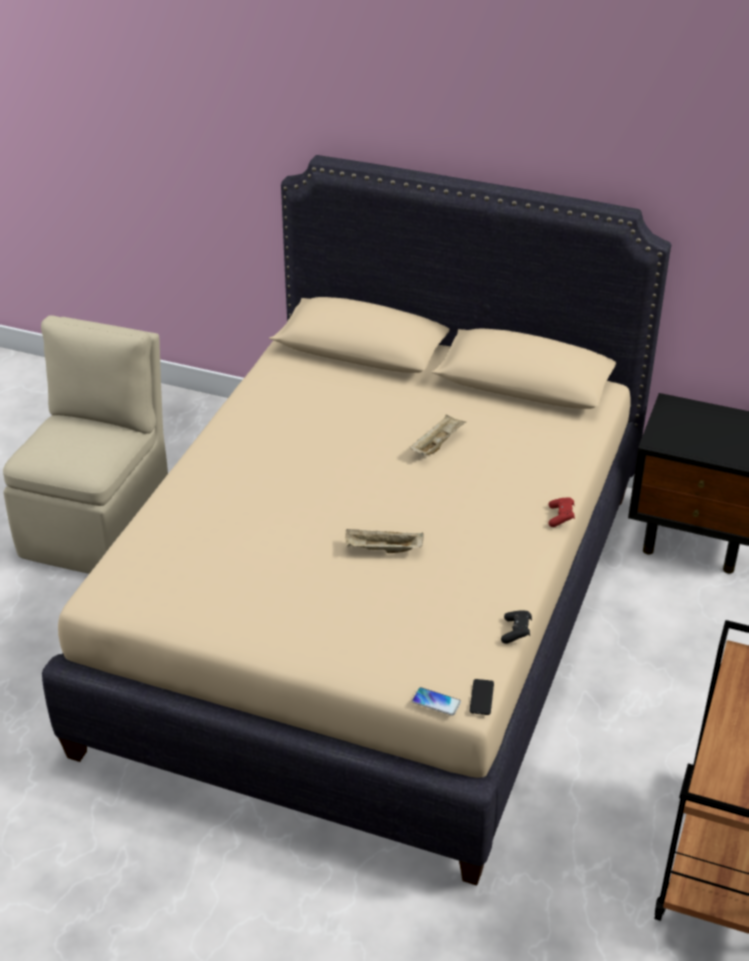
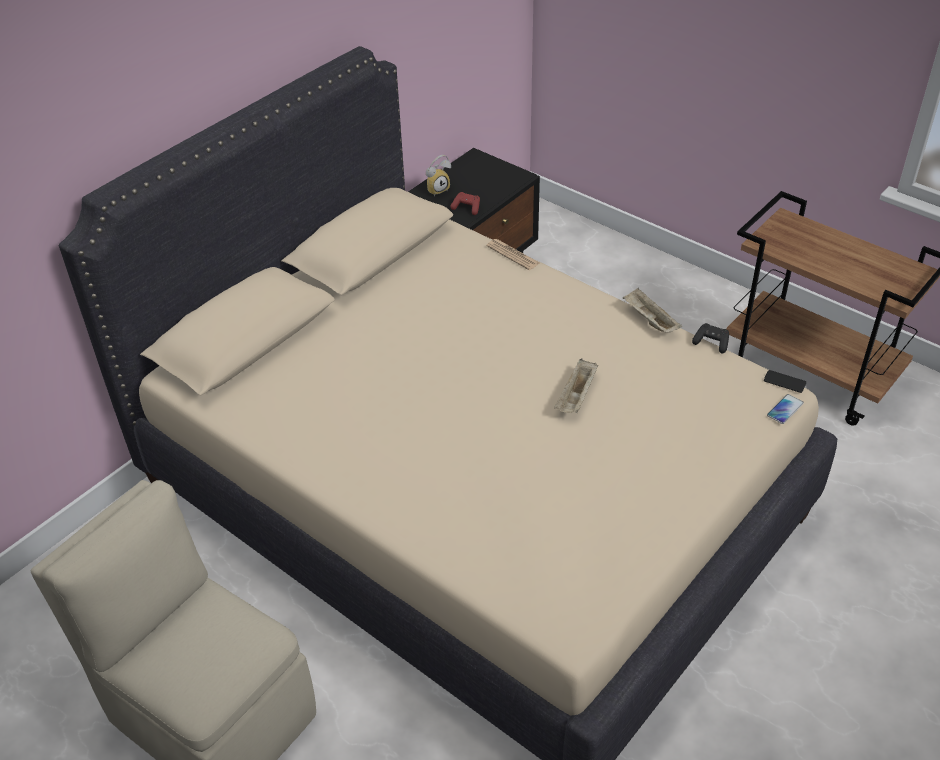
camera: 70 degrees left, 5 degrees up
(437, 444) = (436, 326): beige tray -> beige tray (649, 320)
(561, 517) = (575, 281): red game controller -> red game controller (467, 208)
(577, 468) = (513, 255): none -> newspaper
(690, 412) = (437, 189): none -> alarm clock

